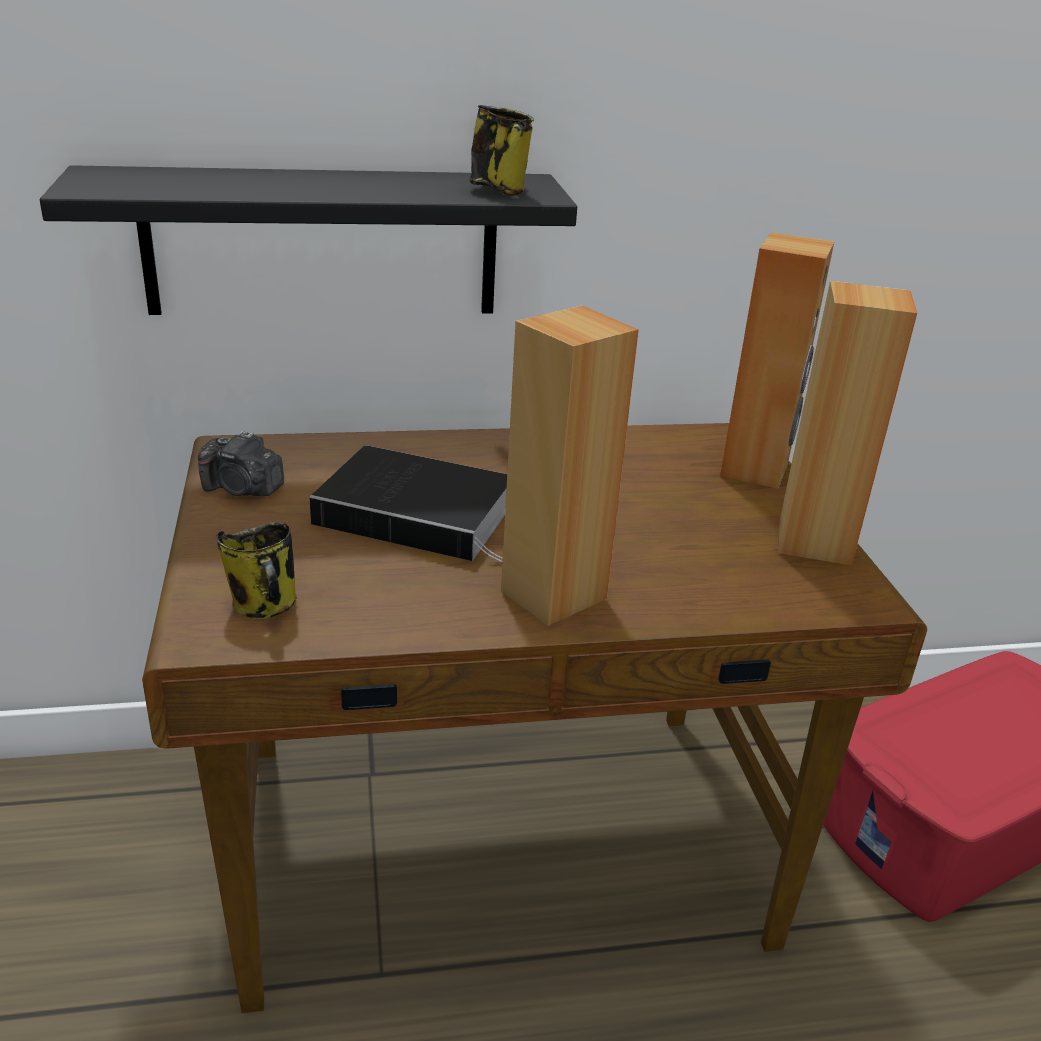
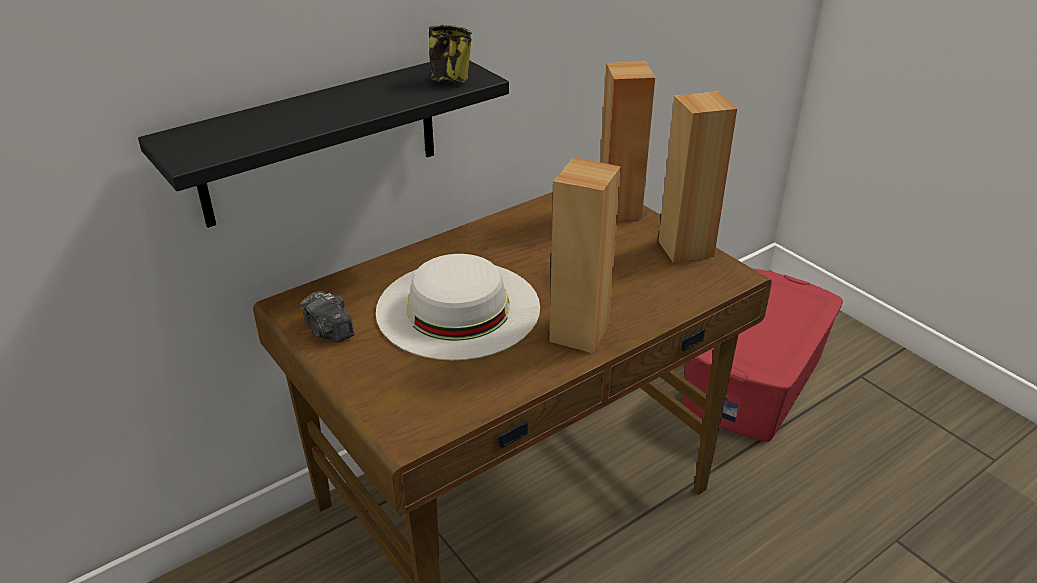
camera: 25 degrees left, 5 degrees up
(242, 489) = (329, 331): camera -> camera turned 60 degrees clockwise
(265, 606) = (425, 403): mug -> none
(421, 514) = (458, 308): book -> white hat

